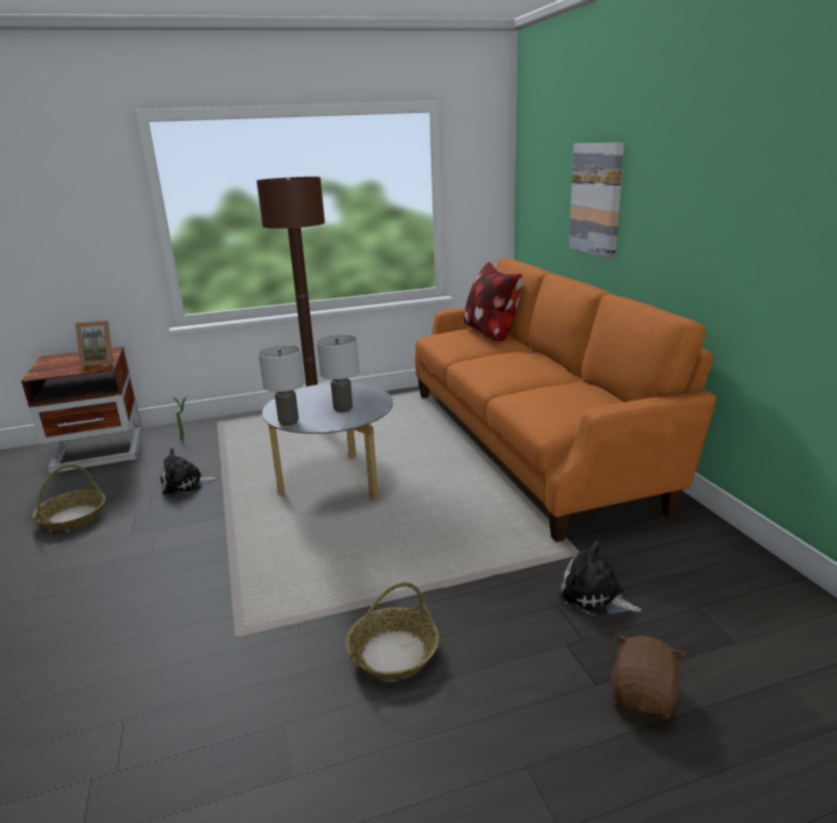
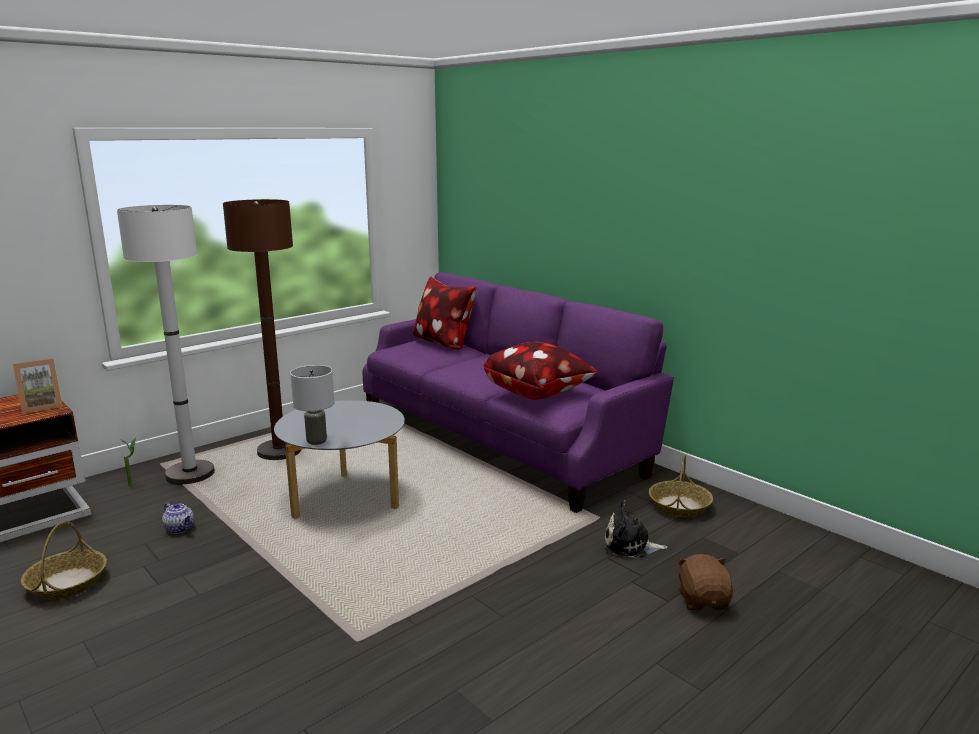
camera: 25 degrees left, 5 degrees down
(186, 485) = (180, 529): plush toy -> teapot
(232, 435) = (190, 474): none -> white floor lamp
(343, 409) = (360, 424): white table lamp -> none
(393, 654) = (506, 619): basket -> basket (679, 506)
(530, 442) = (501, 440): orange sofa -> purple sofa
(543, 398) = (537, 393): none -> pillow
(597, 199) = (538, 221): picture -> none

